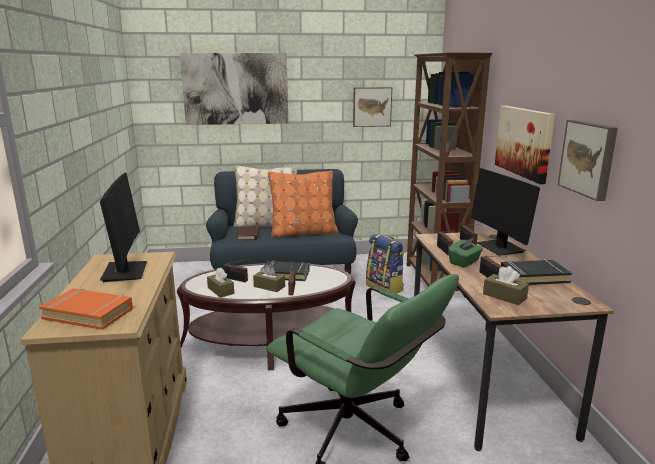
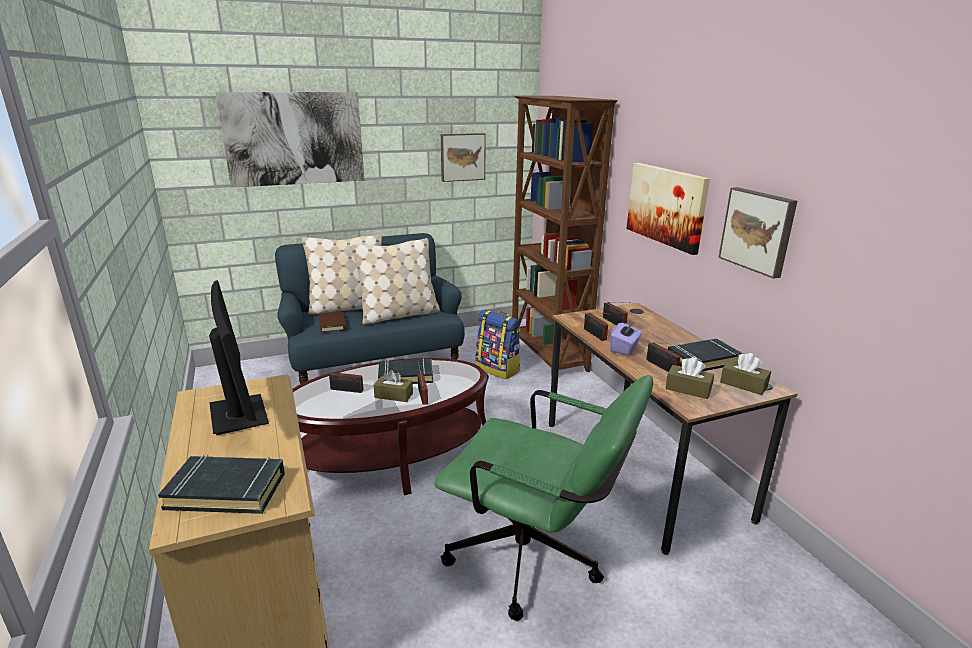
camera: 15 degrees left, 5 degrees up
(88, 313) = (227, 490): orange book -> black book
(220, 290) = (336, 408): brown tissue box -> brown tissue box (743, 384)
(303, 232) = (398, 315): orange pillow -> beige pillow
(464, 262) = (624, 348): green tissue box -> purple tissue box
(500, 248) = (650, 325): monitor -> none

